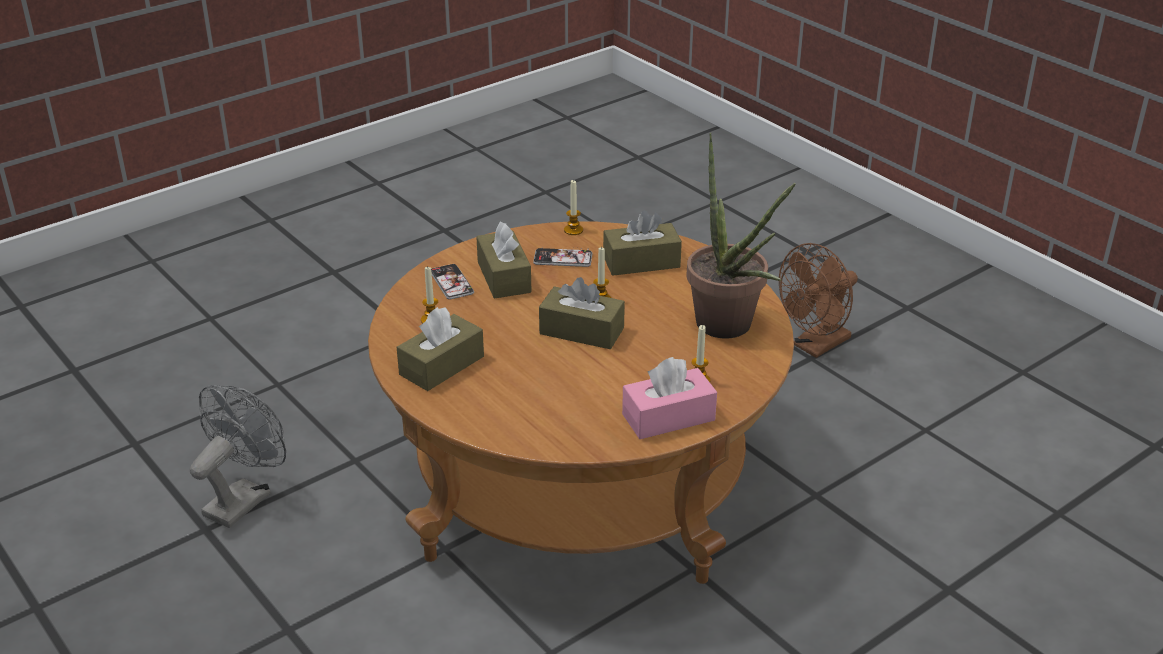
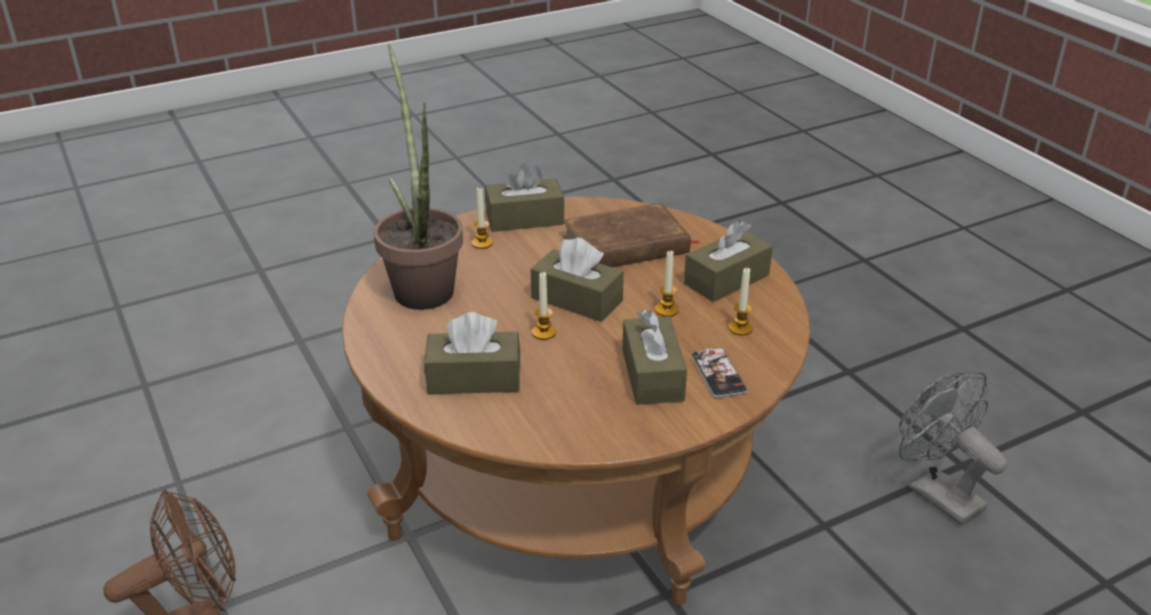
camera: 170 degrees left, 0 degrees up
(244, 498) = (936, 493): grey fan -> grey fan turned 105 degrees clockwise
(547, 394) = (626, 245): none -> brown book
(563, 259) = (572, 394): phone -> none
(573, 230) = (544, 441): candle -> candle (666, 310)
(668, 417) = (525, 218): pink tissue box -> brown tissue box

